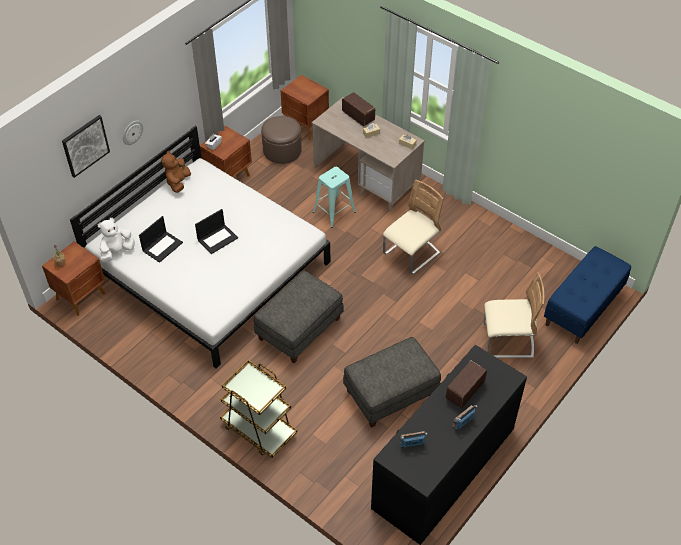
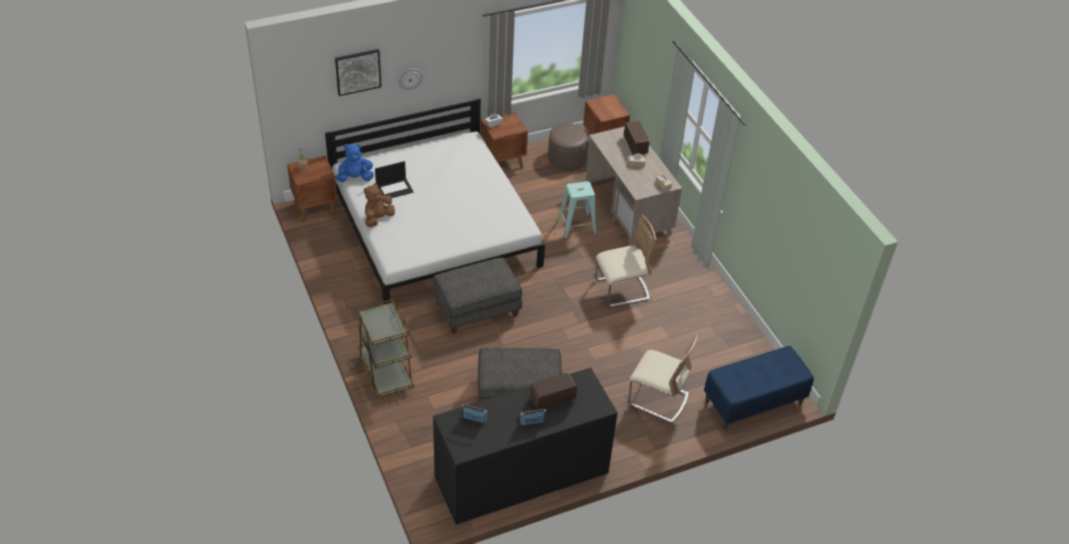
camera: 25 degrees right, 5 degrees down
(117, 252) = (355, 178): white plush toy -> blue plush toy
(178, 182) = (444, 144): brown plush toy -> brown plush toy (378, 218)
(217, 238) = (444, 200): laptop -> none

